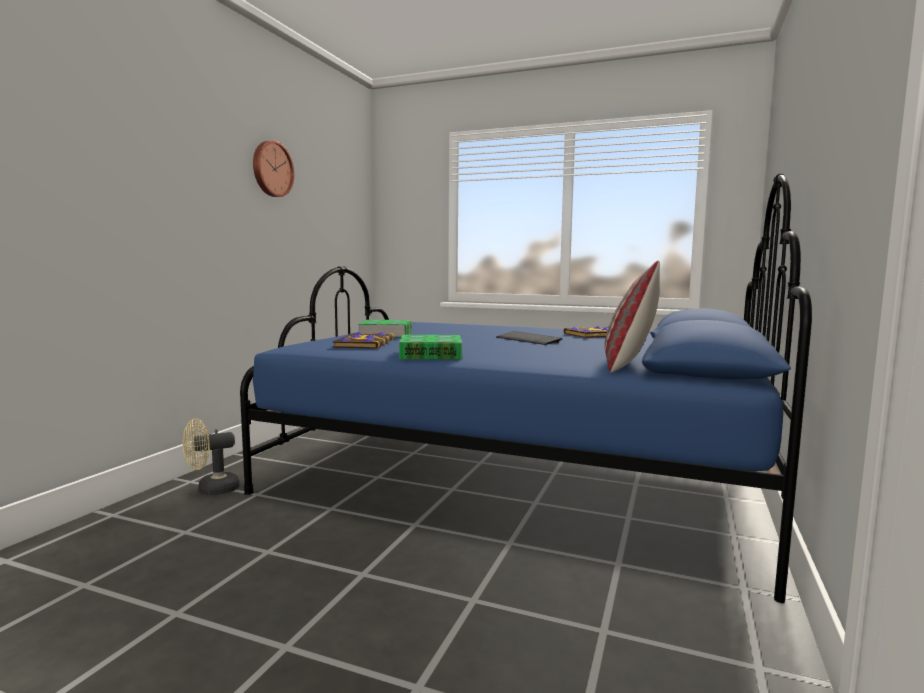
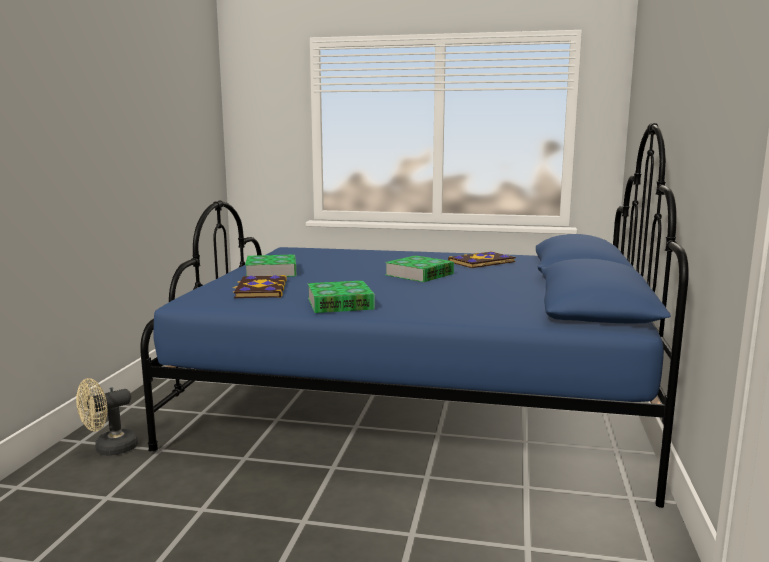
camera: 10 degrees left, 5 degrees up
(271, 169) = (128, 92): wall clock -> none
(528, 340) = (419, 274): keyboard -> book
(629, 364) = (529, 307): pillow -> none

